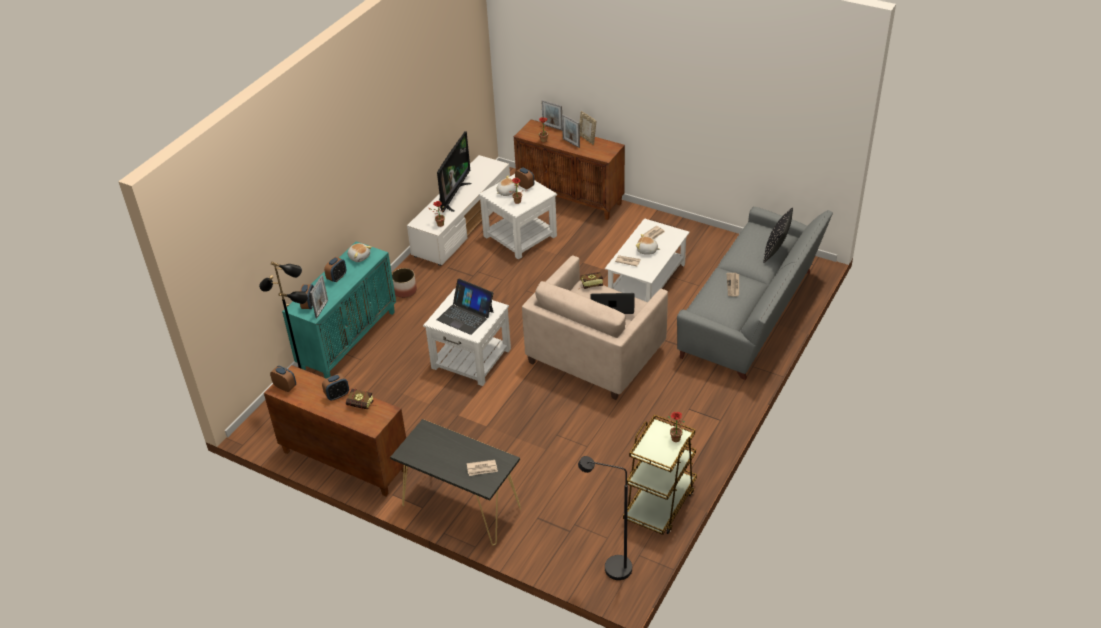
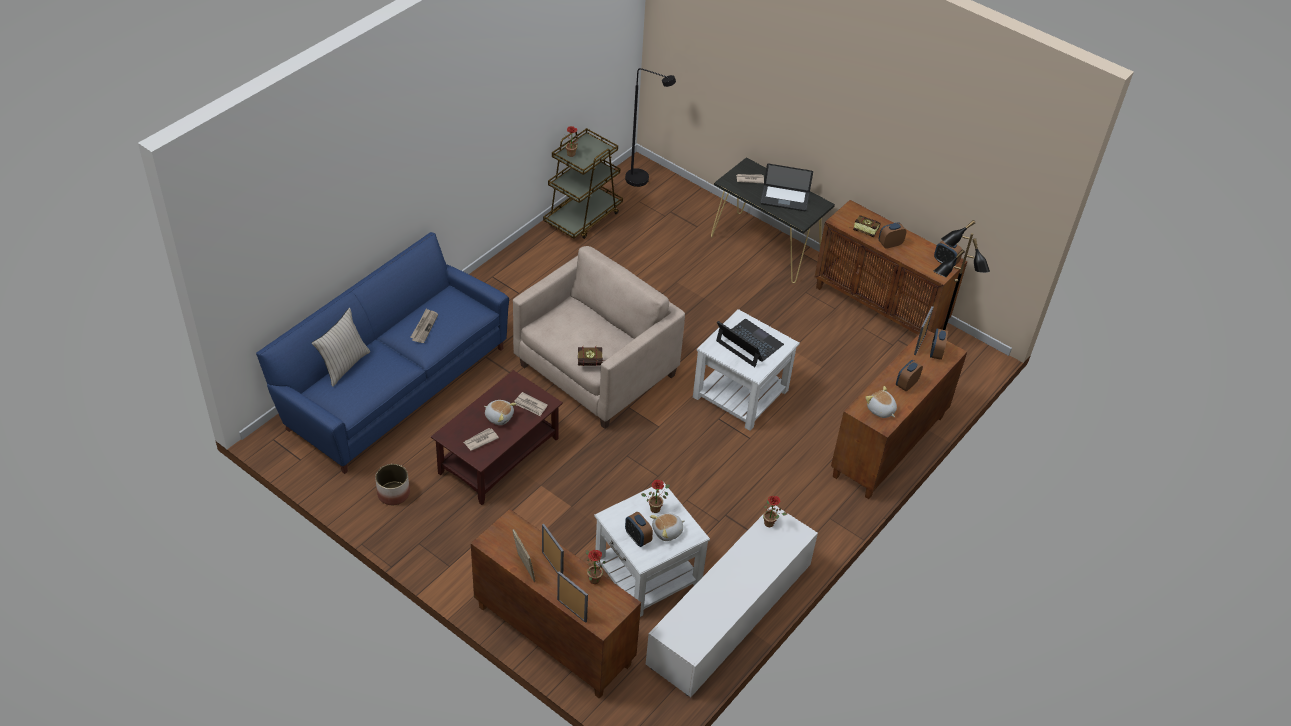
camera: 175 degrees left, 5 degrees up
(348, 340) = (888, 447): turquoise cabinet -> brown cabinet
(405, 291) = (818, 508): planter -> planter (393, 493)
(453, 196) = (745, 577): television -> none
(612, 306) = (575, 329): laptop -> laptop (784, 199)
(647, 283) = (499, 455): white coffee table -> brown coffee table
(752, 315) = (393, 384): grey sofa -> blue sofa
(776, 251) = (344, 365): black pillow -> beige pillow

